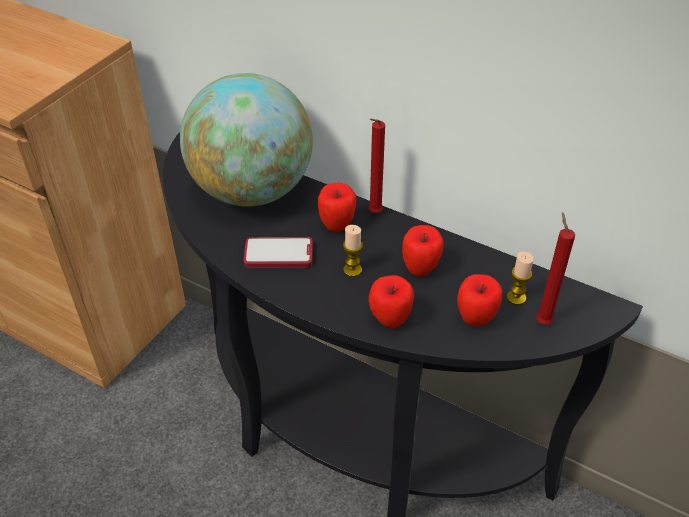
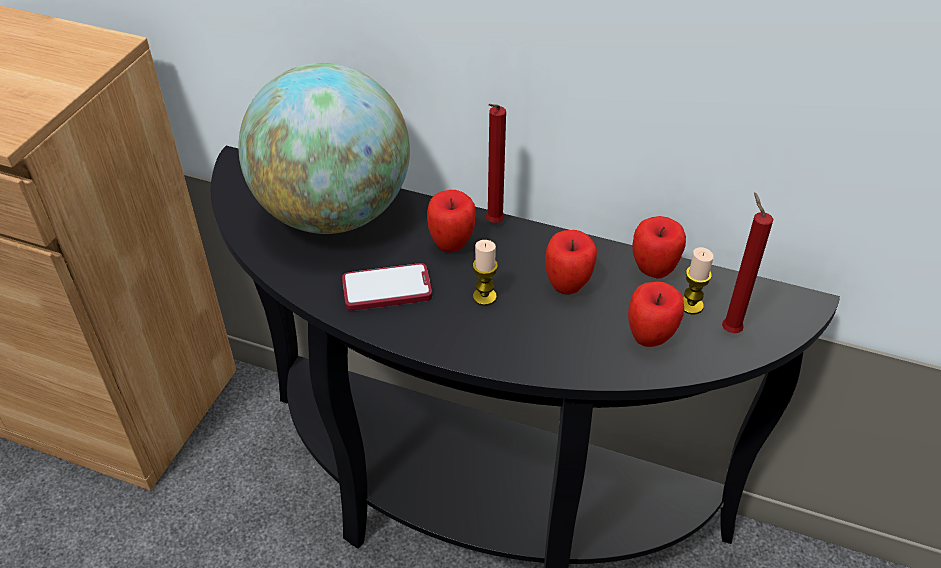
camera: 10 degrees left, 0 degrees up
(390, 321) = (546, 354): apple -> apple (653, 271)

